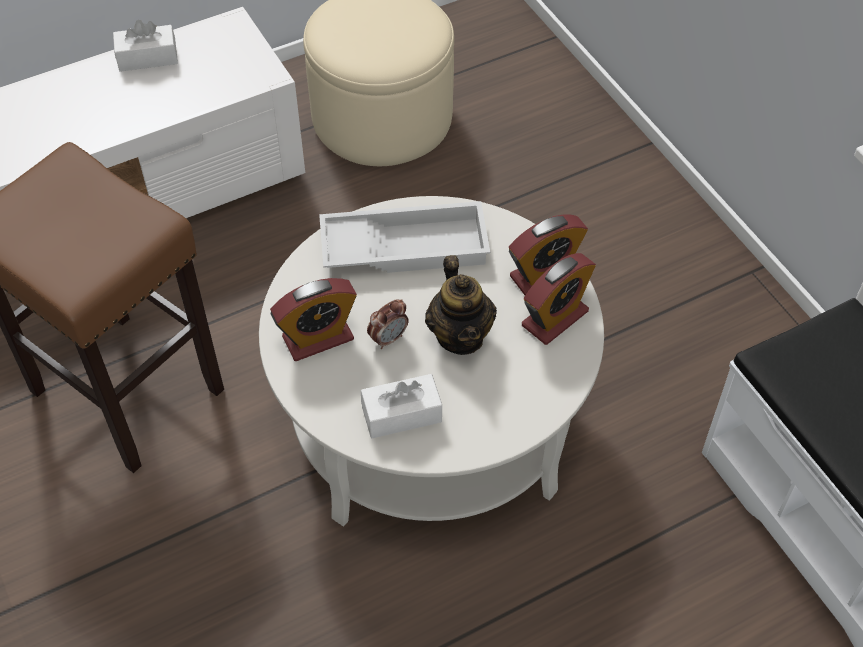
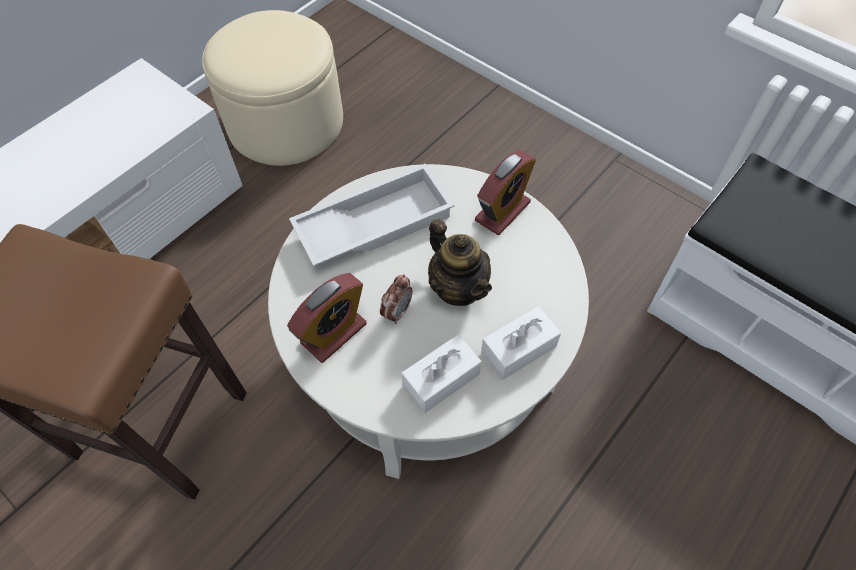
camera: 20 degrees left, 5 degrees up
(147, 58) = (70, 124): white tissue box -> white tissue box (518, 349)
(555, 318) = (529, 245): alarm clock -> none

